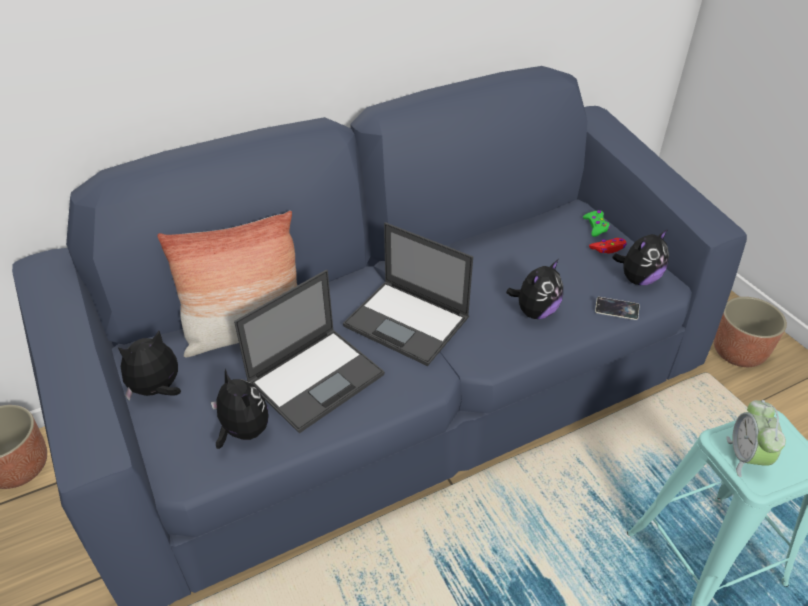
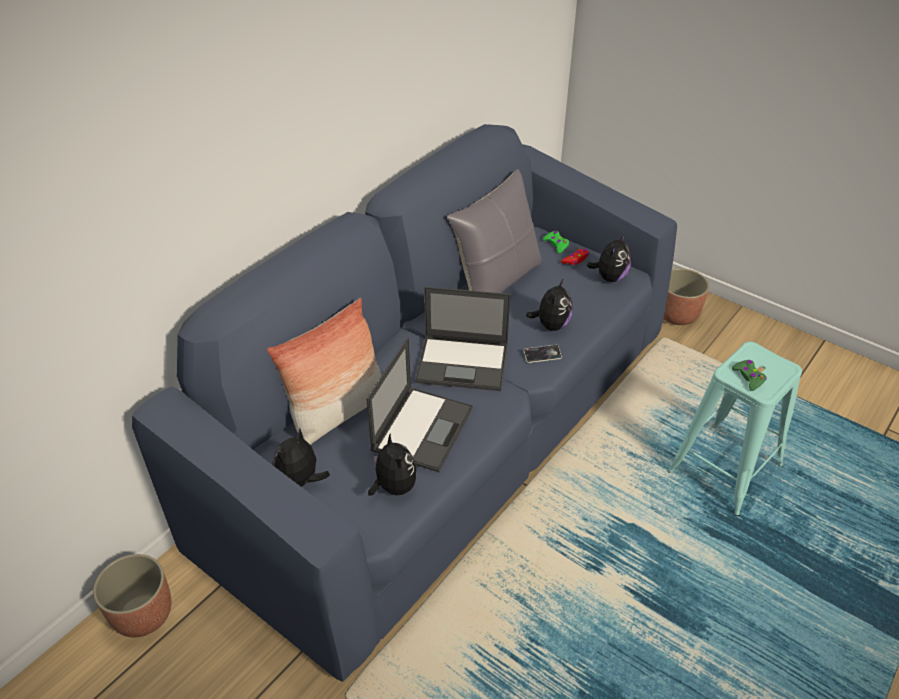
camera: 25 degrees left, 0 degrees up
(243, 431) = (394, 487): plush toy -> plush toy turned 45 degrees clockwise
(503, 247) = (496, 281): none -> grey pillow
(616, 310) = (608, 306): phone -> phone (542, 355)
(746, 457) = (748, 377): alarm clock -> green game controller

